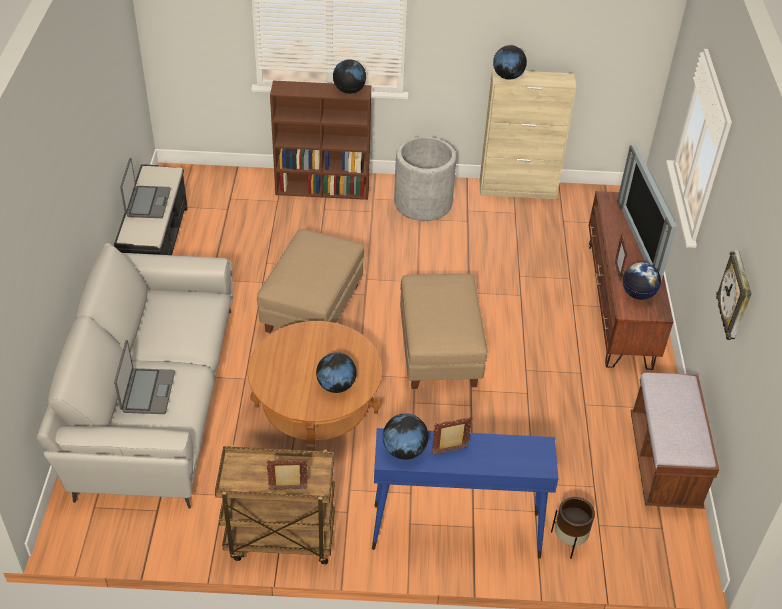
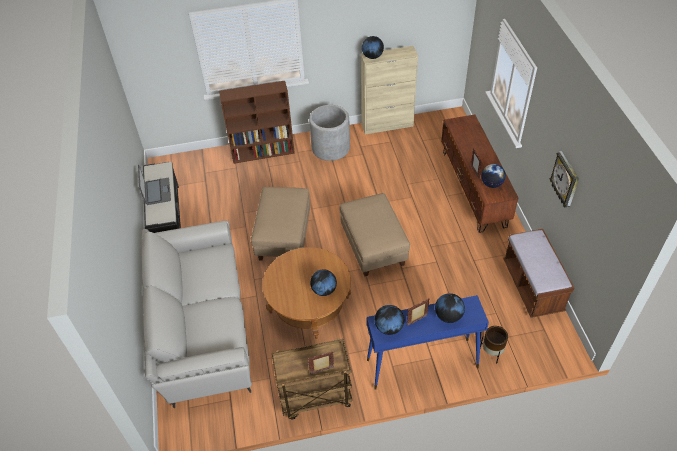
camera: 10 degrees left, 5 degrees up
(147, 392) = (204, 325): laptop -> none
(349, 90) = (272, 87): globe -> globe (448, 316)
(642, 241) = (483, 147): television -> none

